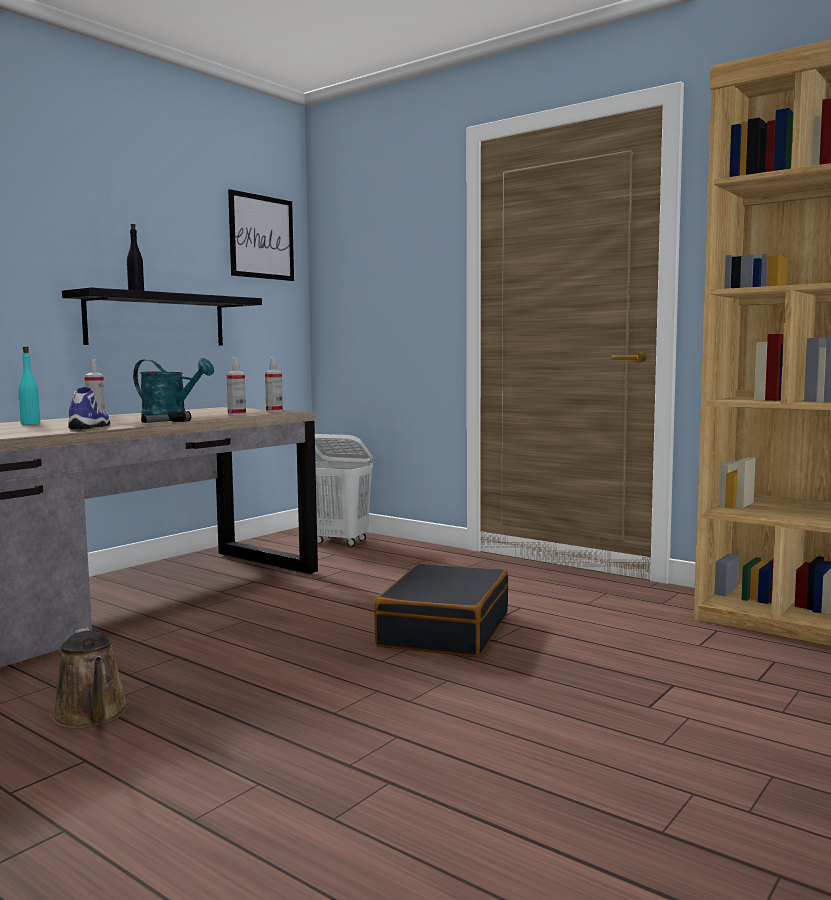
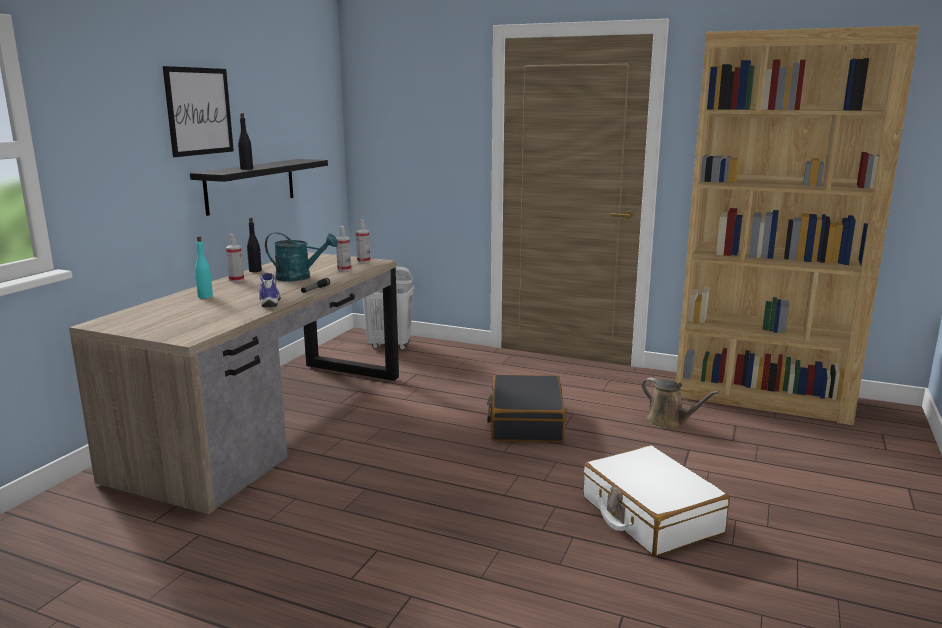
camera: 15 degrees left, 10 degrees up
(92, 715) = (349, 517): brown watering can -> brown watering can (669, 422)
(134, 414) = (255, 270): none -> black bottle
(261, 237) = (313, 102): picture -> picture (199, 111)
(542, 767) = (650, 515): none -> white suitcase

